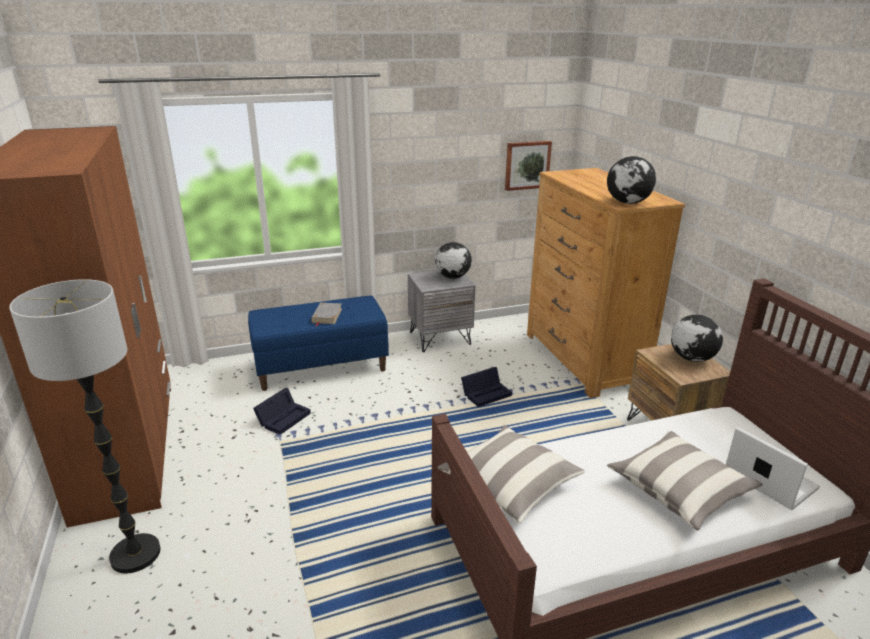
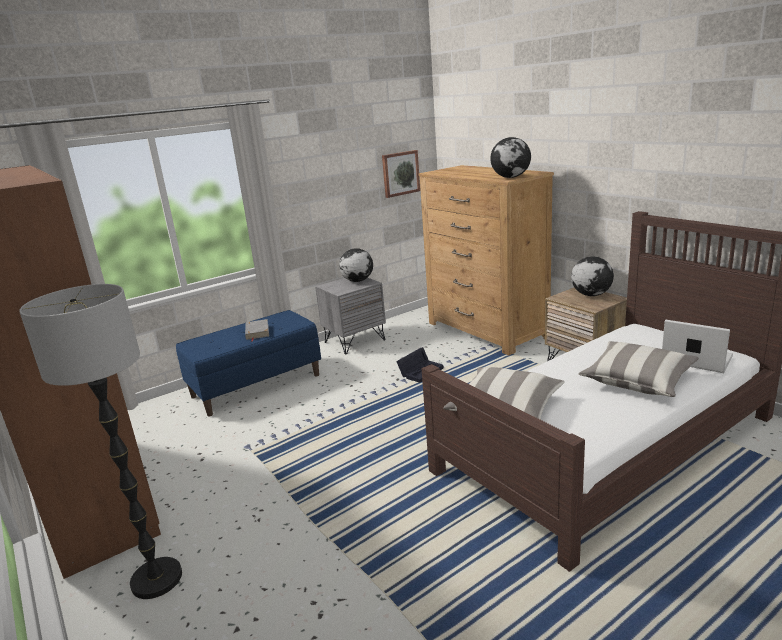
camera: 15 degrees left, 5 degrees down
(284, 417) = (244, 432): black storage box -> none

